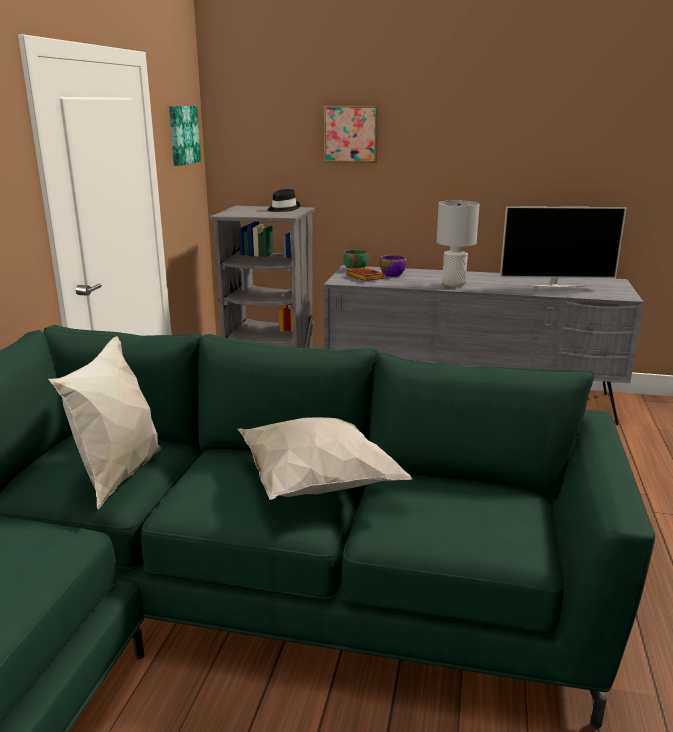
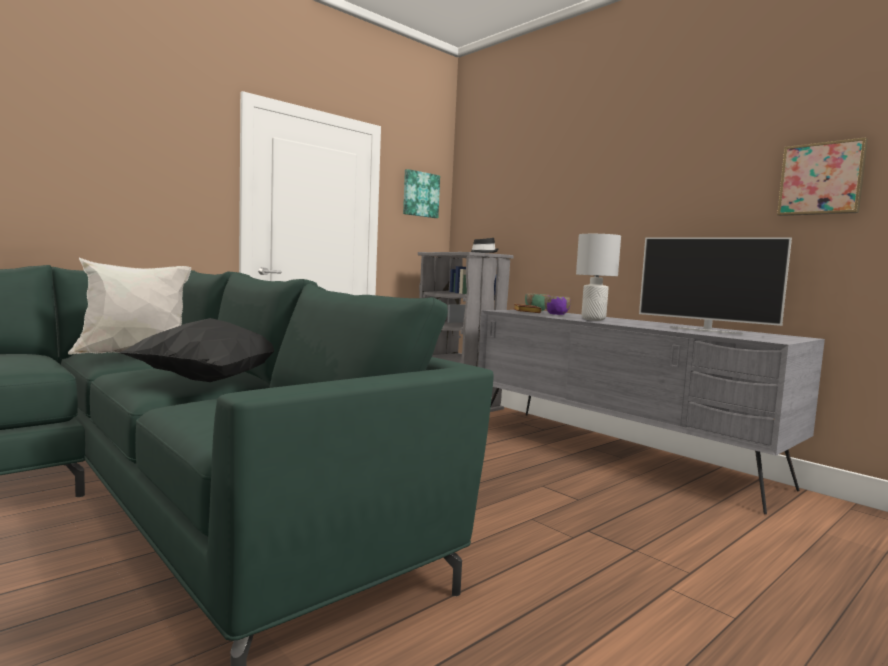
camera: 35 degrees right, 15 degrees down
(315, 484) = (213, 381): white pillow -> black pillow
(351, 134) = (547, 190): picture -> picture (821, 179)

